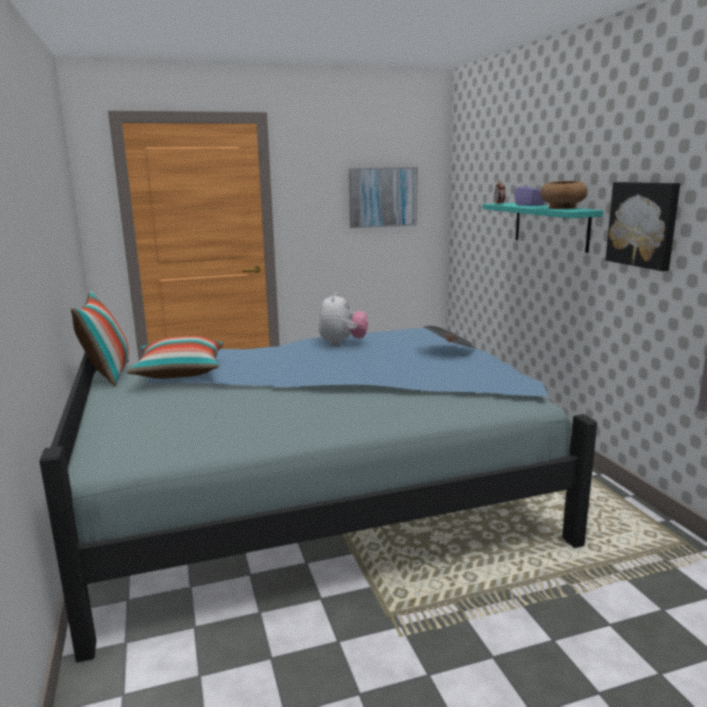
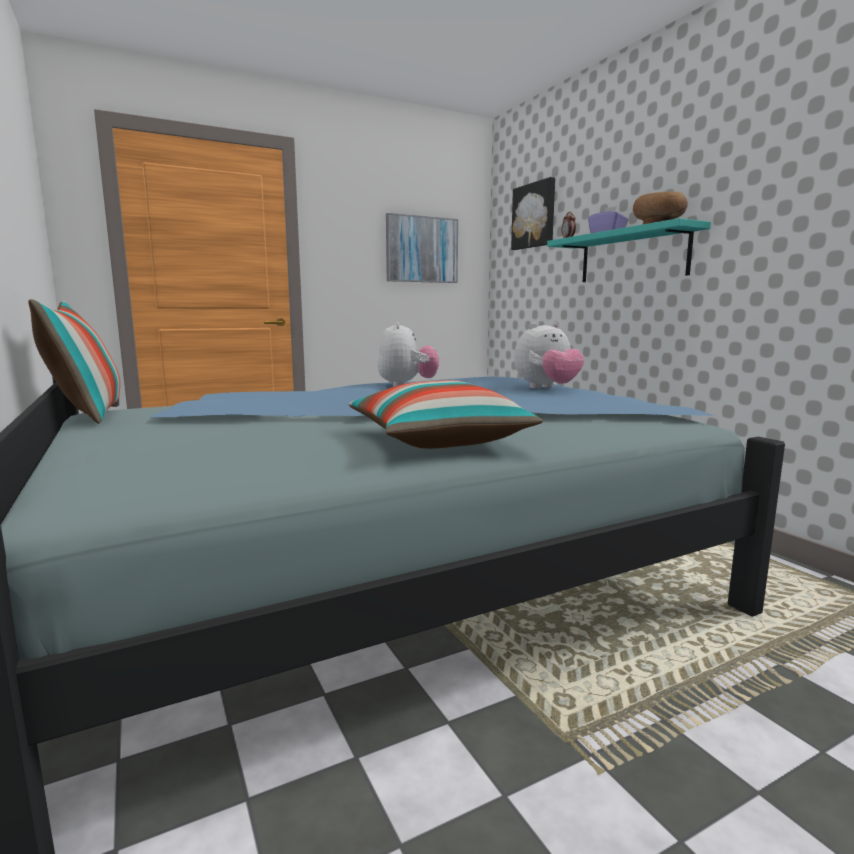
camera: 10 degrees left, 5 degrees down
(180, 372) = (199, 407): pillow -> pillow (438, 440)
(451, 352) = (547, 388): newspaper -> plush toy
(643, 224) = (774, 224): picture -> picture (534, 215)

